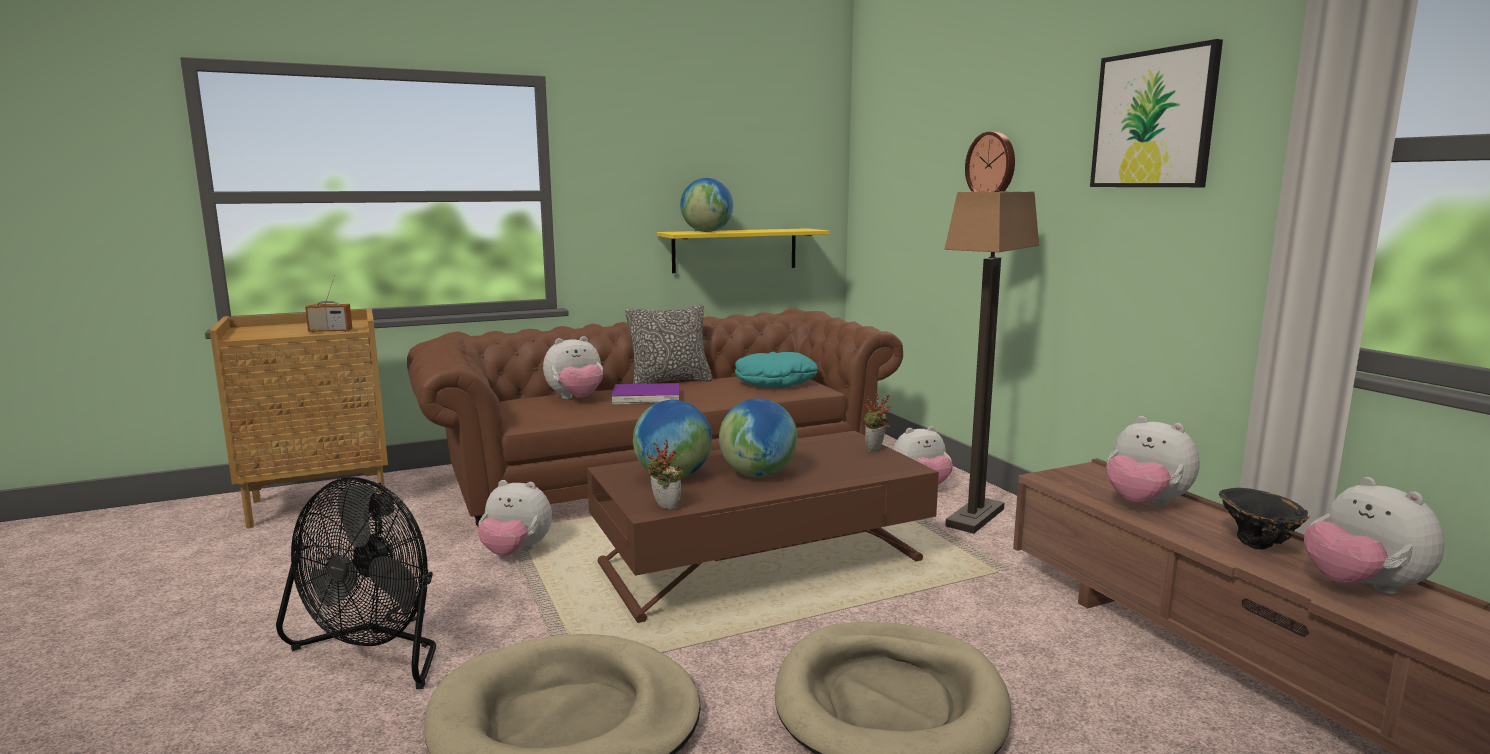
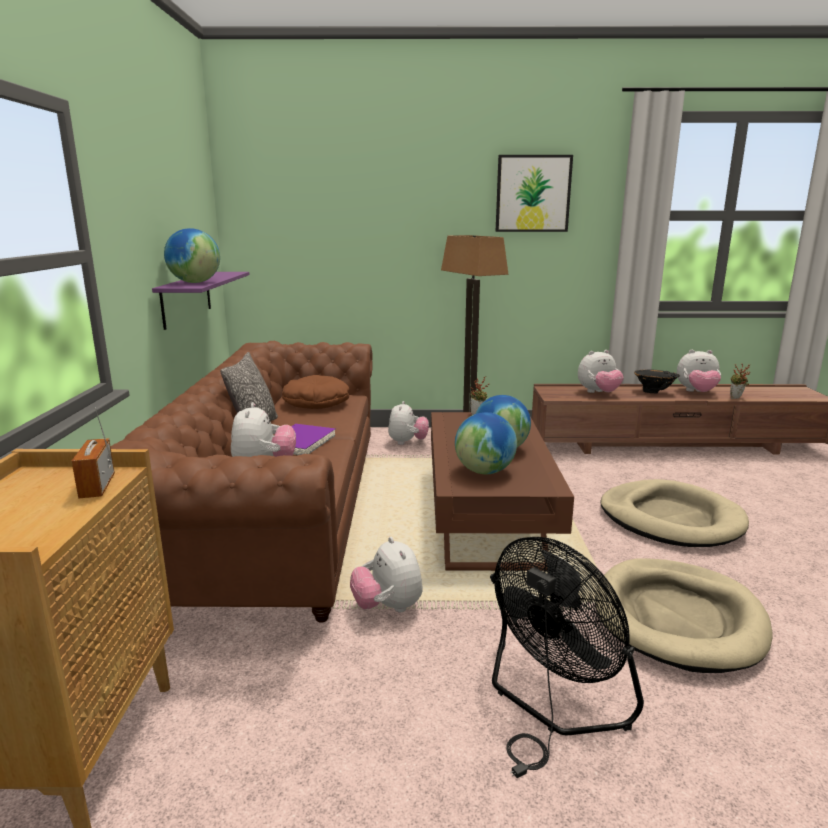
camera: 65 degrees left, 5 degrees up
(330, 331) = (97, 487): radio -> radio turned 150 degrees clockwise
(378, 648) = (544, 702): black fan -> black fan turned 90 degrees counterclockwise
(516, 552) = (388, 607): plush toy -> plush toy turned 120 degrees clockwise
(663, 507) = (548, 483): potted plant -> potted plant (736, 398)
(735, 250) = (186, 298): yellow shelf -> purple shelf
(773, 382) = (315, 403): turquoise pillow -> brown pillow
(992, 165) = (404, 217): wall clock -> none

